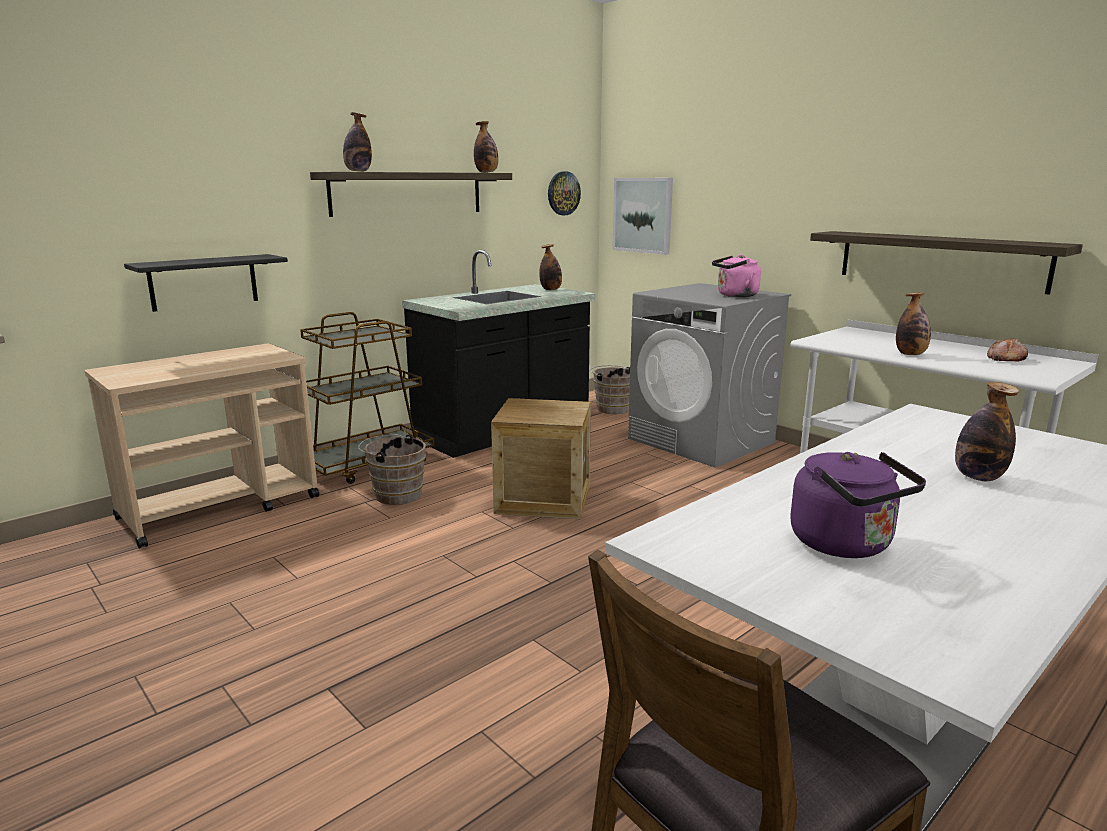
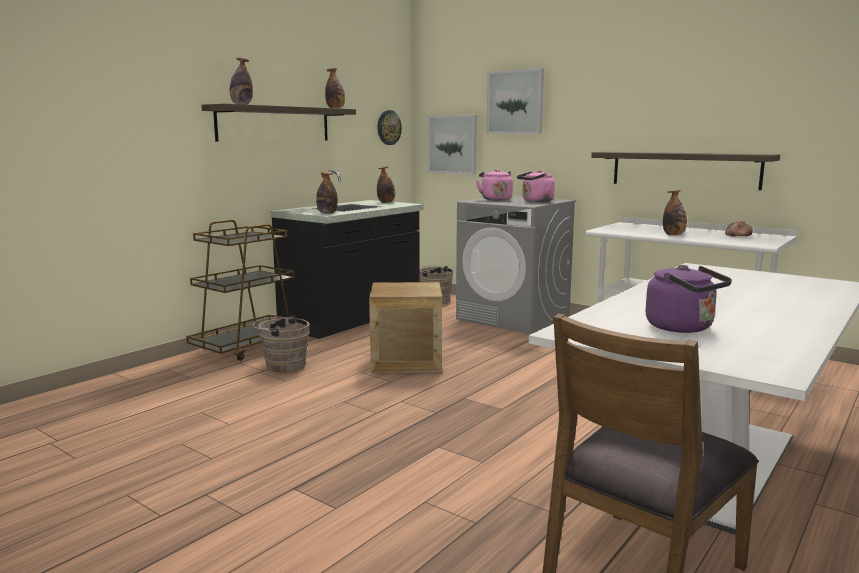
camera: 10 degrees left, 5 degrees down
(203, 282) = (118, 192): black shelf -> none
(221, 507) = (135, 383): beige cart -> none
(684, 290) = (495, 199): none -> pink kettle
(720, 162) = (515, 102): none -> picture
(978, 477) = (747, 295): bottle -> bottle (327, 213)

